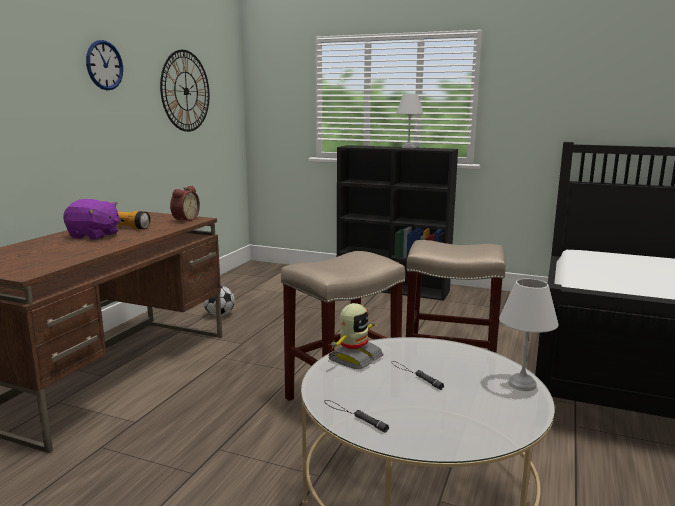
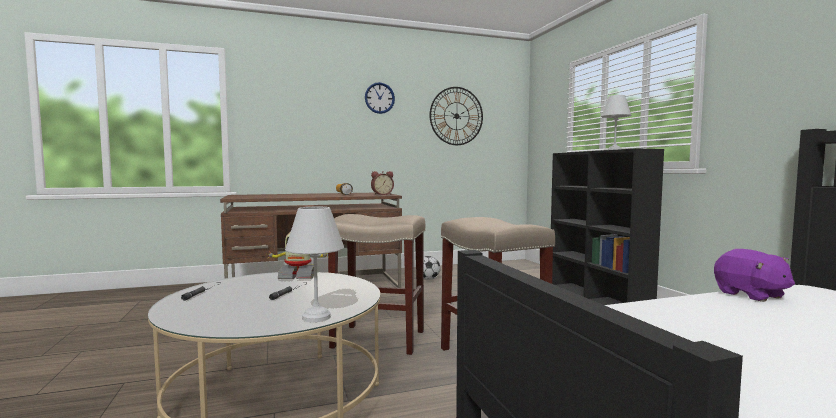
camera: 50 degrees right, 10 degrees down
(94, 236) = (315, 194): purple plush toy -> purple plush toy (750, 295)

